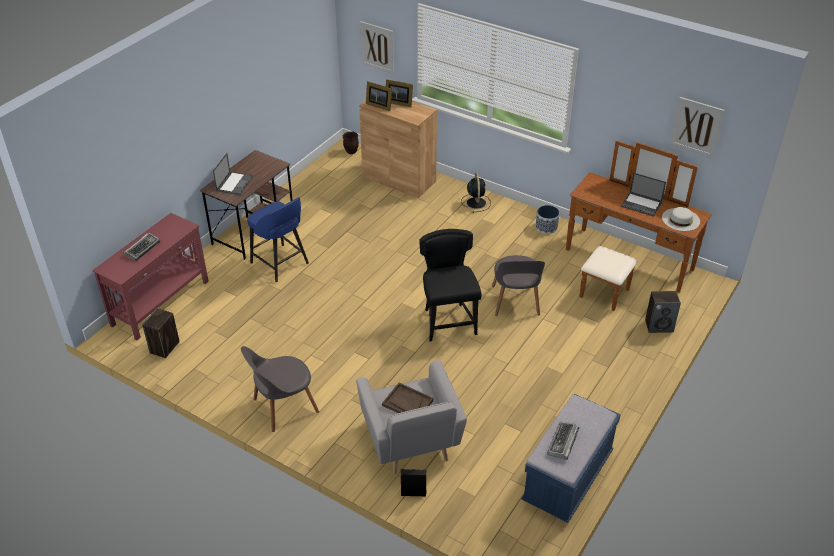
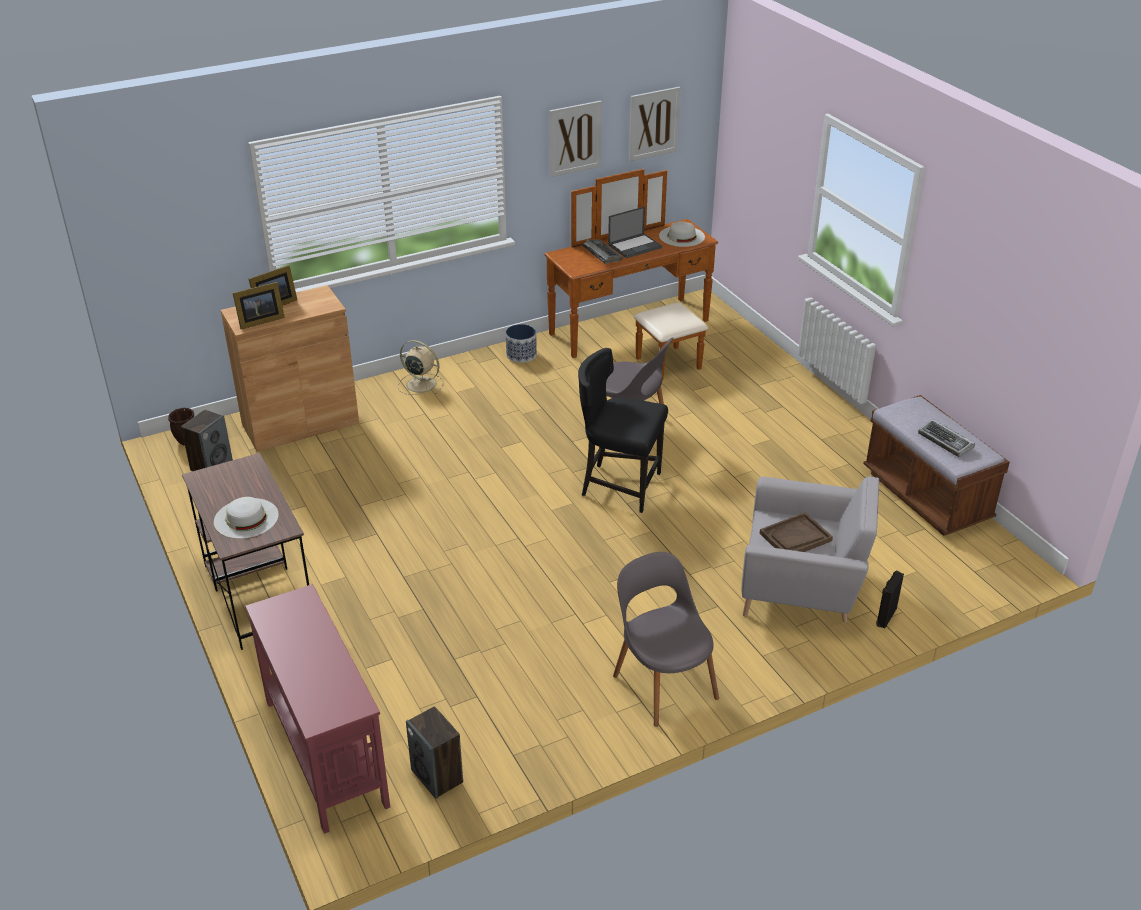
camera: 60 degrees left, 5 degrees down
(142, 248) = (309, 662): keyboard -> keyboard (602, 254)
(234, 183) = (246, 518): laptop -> white hat
(280, 264) = (365, 591): blue stool -> none
(283, 407) = (663, 683): grey chair -> grey chair turned 150 degrees clockwise
(377, 47) = (186, 249): picture -> picture (575, 138)
(476, 202) = (420, 384): black fan -> beige fan
(567, 478) = (926, 496): blue bench -> brown bench
(659, 326) = (747, 352): speaker -> speaker (211, 465)

